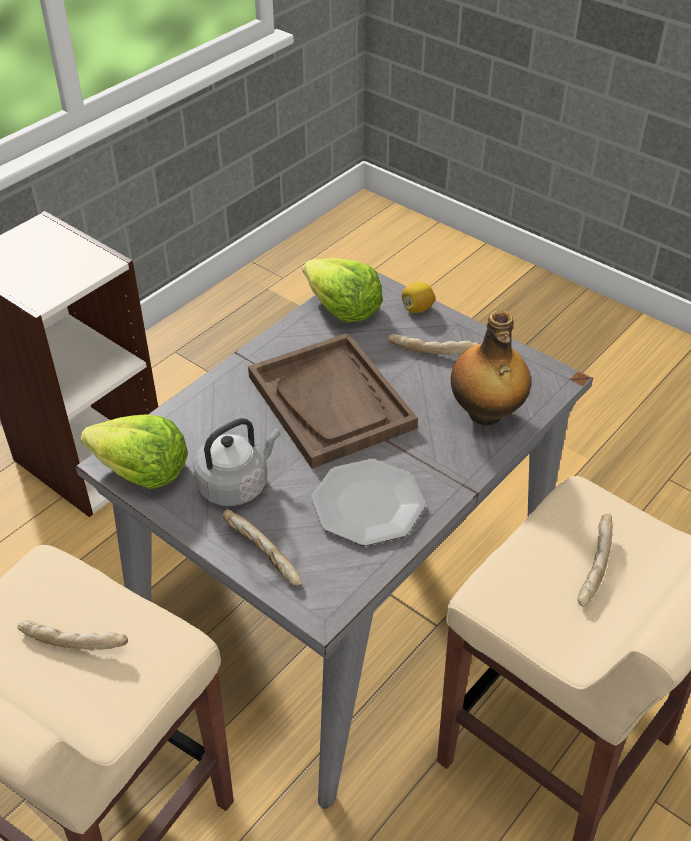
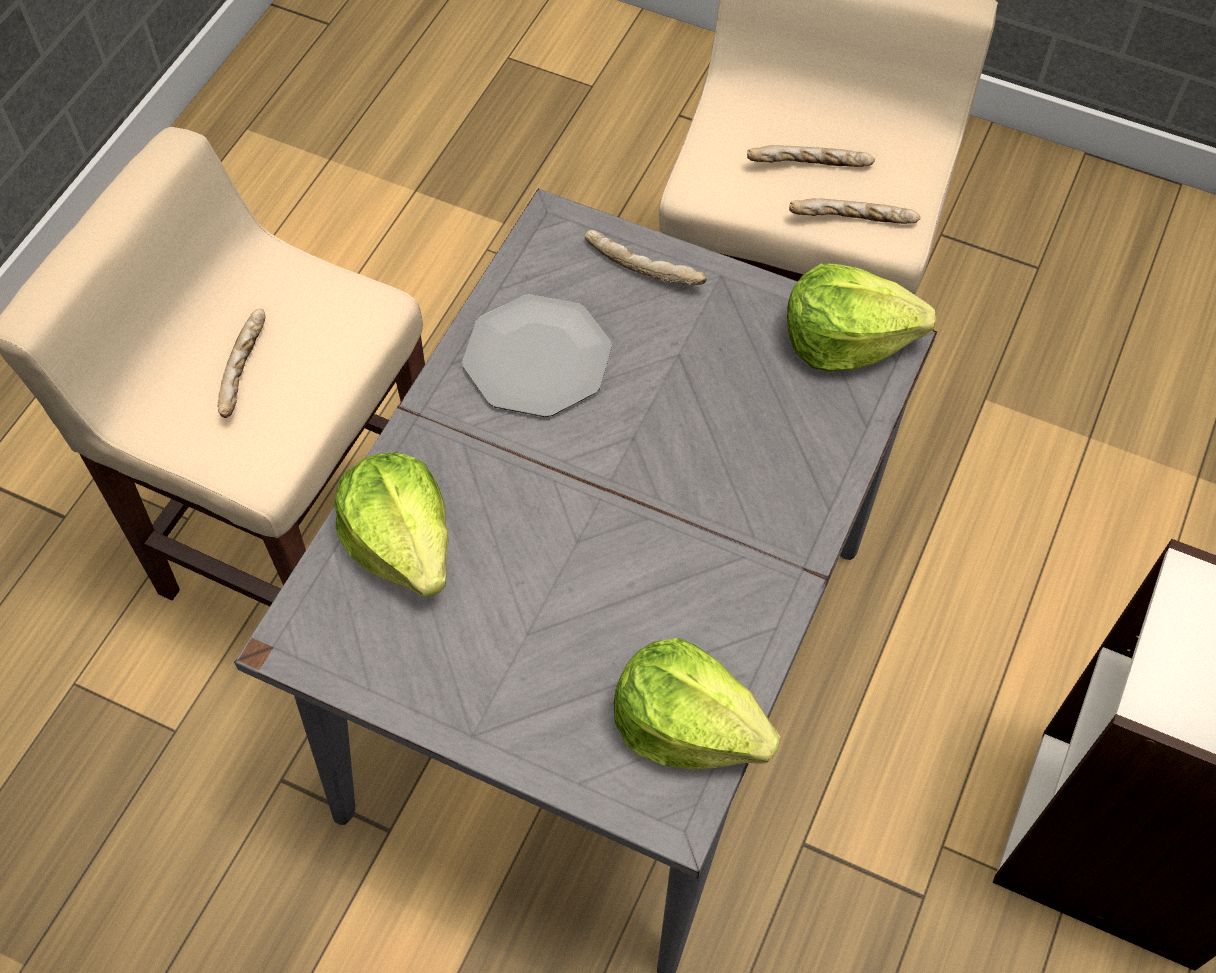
camera: 165 degrees right, 15 degrees up
(236, 484) = (716, 349): grey kettle -> none
(331, 402) = (638, 510): brown tray -> none
(417, 308) = (554, 758): lemon -> none
(433, 350) = (506, 658): bread -> bread (852, 222)
(485, 413) = (402, 542): bottle -> lettuce

